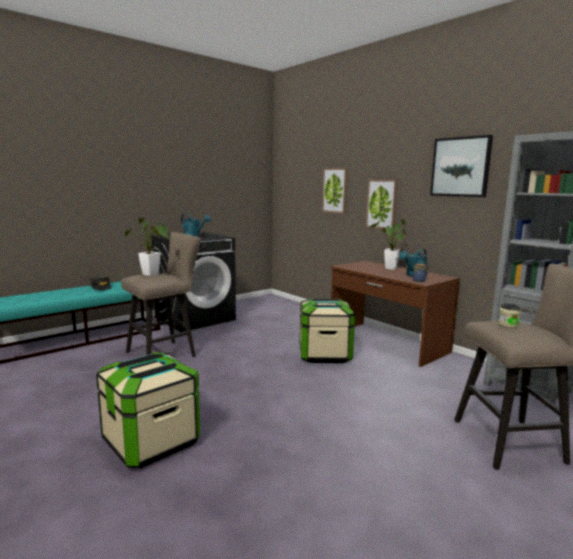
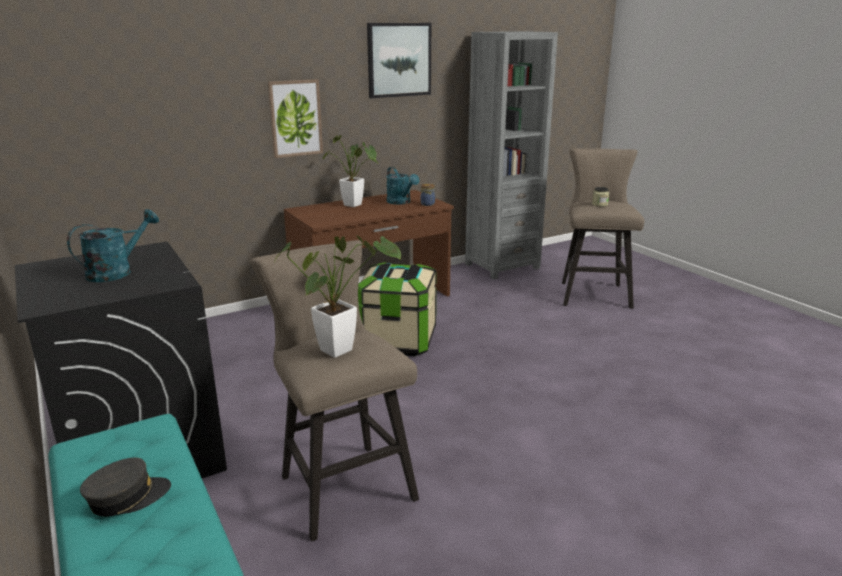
camera: 80 degrees left, 10 degrees up
(151, 442) = (638, 476): storage box -> none
(335, 190) = (194, 106): picture -> none

